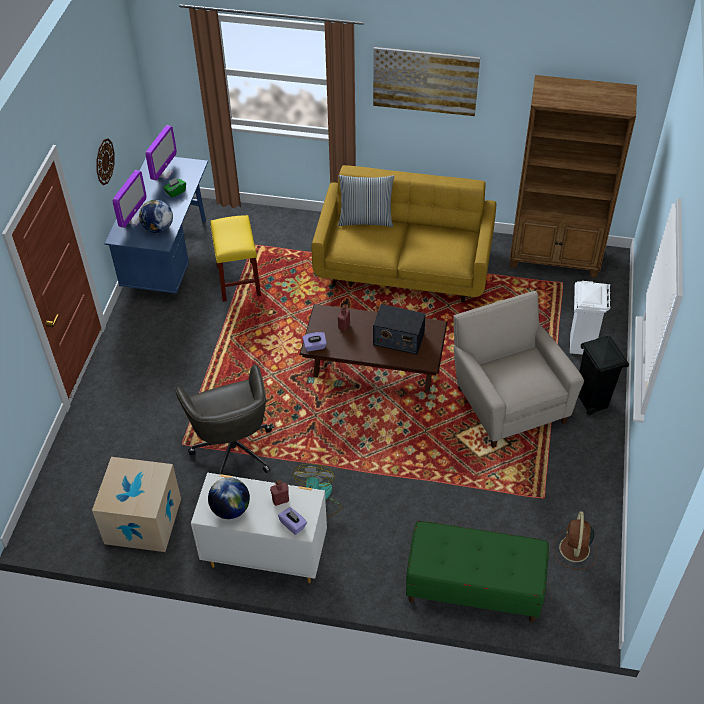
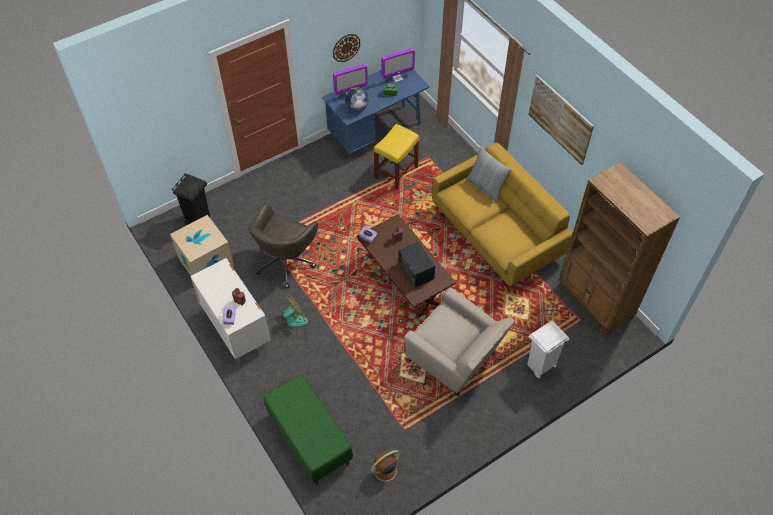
camera: 45 degrees right, 5 degrees up
(230, 509) = (214, 285): globe -> none
(508, 400) = (455, 360): beige armchair -> beige armchair turned 105 degrees clockwise
(591, 401) = (502, 402): black trash can -> black trash can (198, 219)

